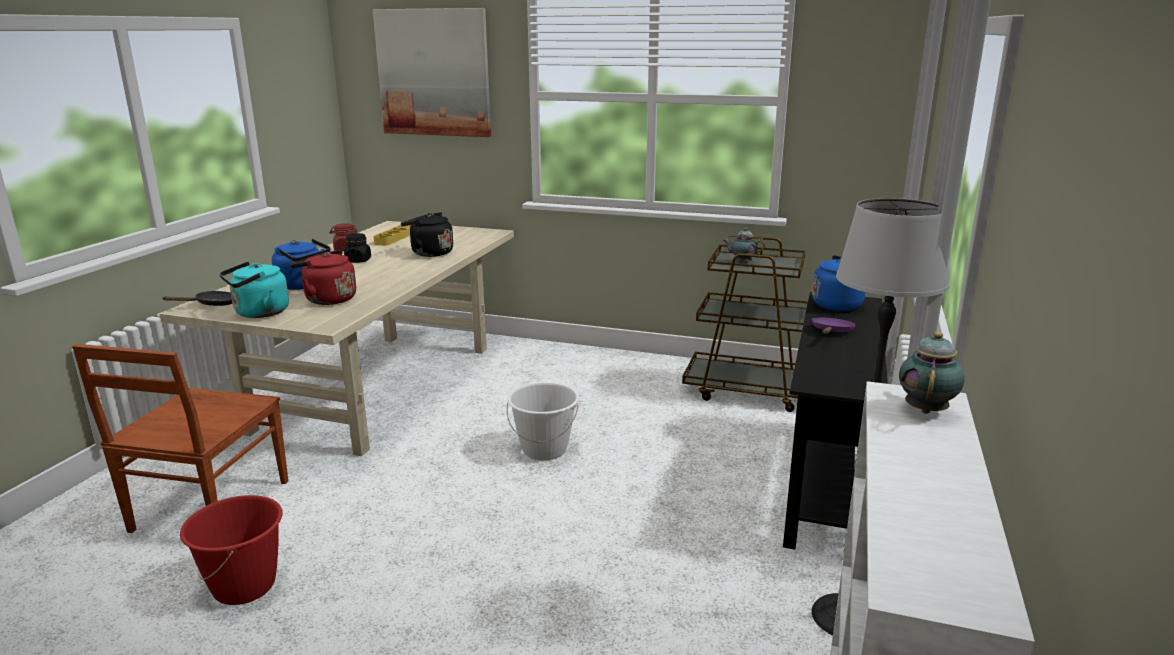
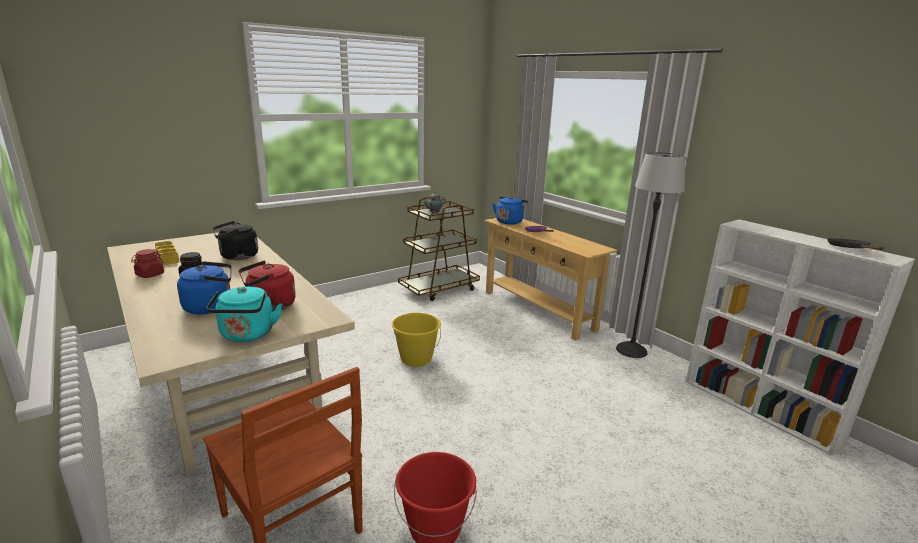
camera: 55 degrees left, 0 degrees up
(212, 304) = (175, 349): black frying pan -> black frying pan (849, 249)
(434, 73) = (152, 100): picture -> none
(544, 449) = (416, 359): white bucket -> yellow bucket
(826, 481) = (538, 310): black console table -> beige console table
(926, 409) = (752, 225): teapot -> none

